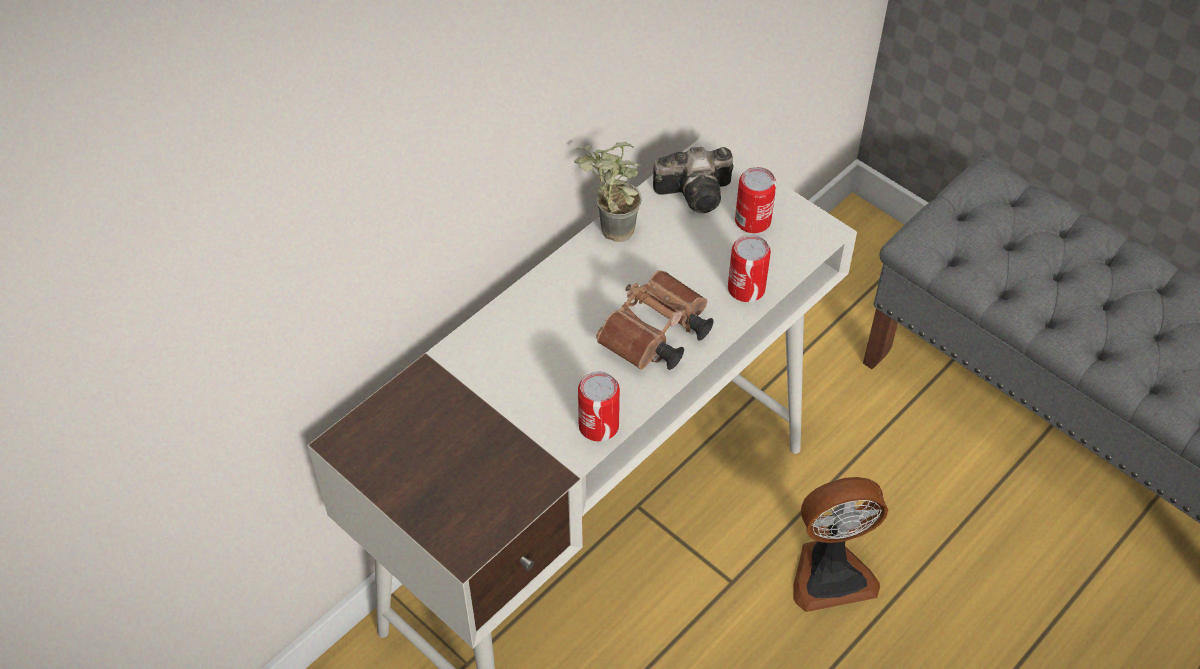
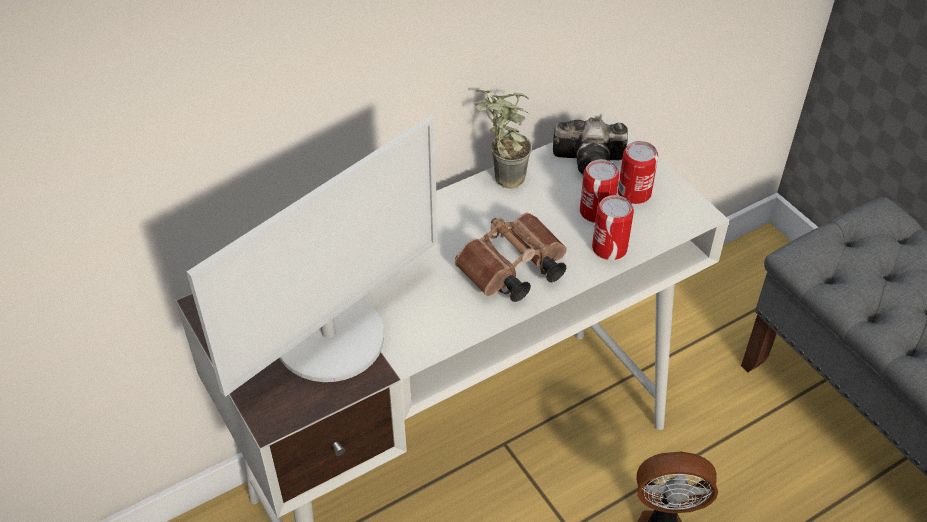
camera: 15 degrees right, 5 degrees down
(492, 450) = (331, 338): none -> monitor
(598, 426) = (433, 337): can -> can (596, 212)

